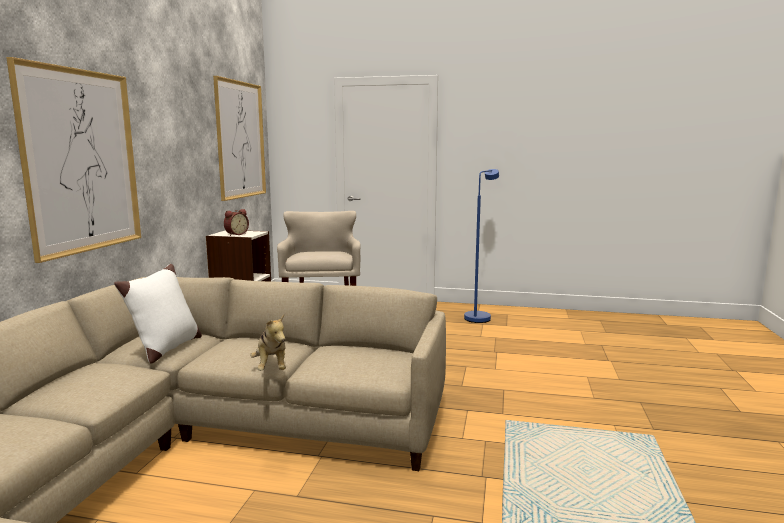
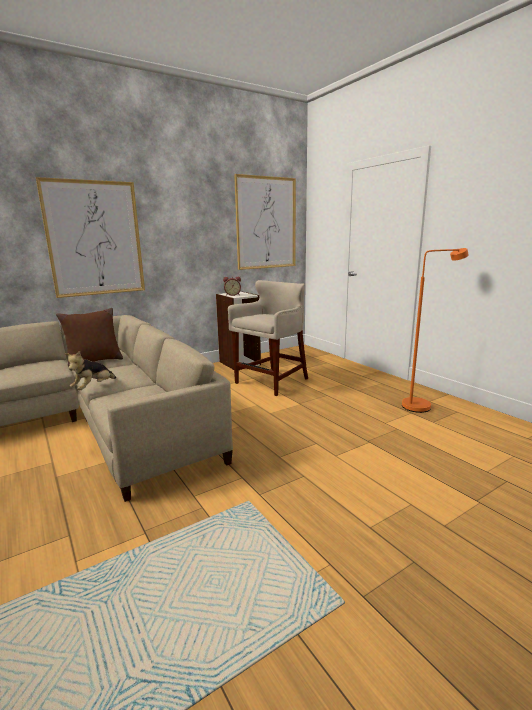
camera: 45 degrees right, 5 degrees up
(165, 349) = (94, 361): white pillow -> brown pillow
(479, 316) = (422, 405): blue floor lamp -> orange floor lamp

